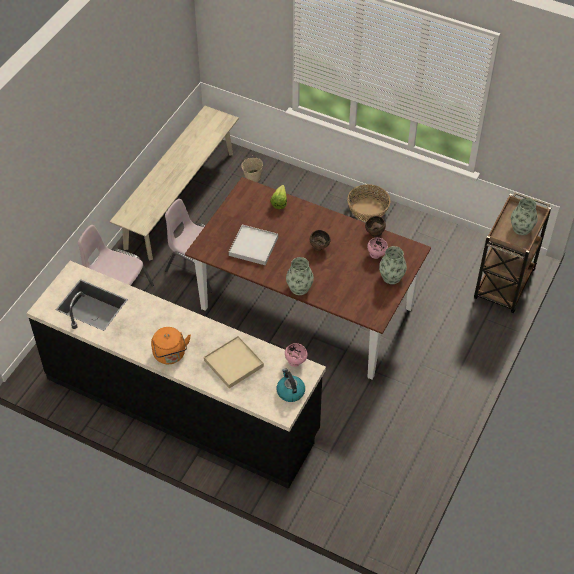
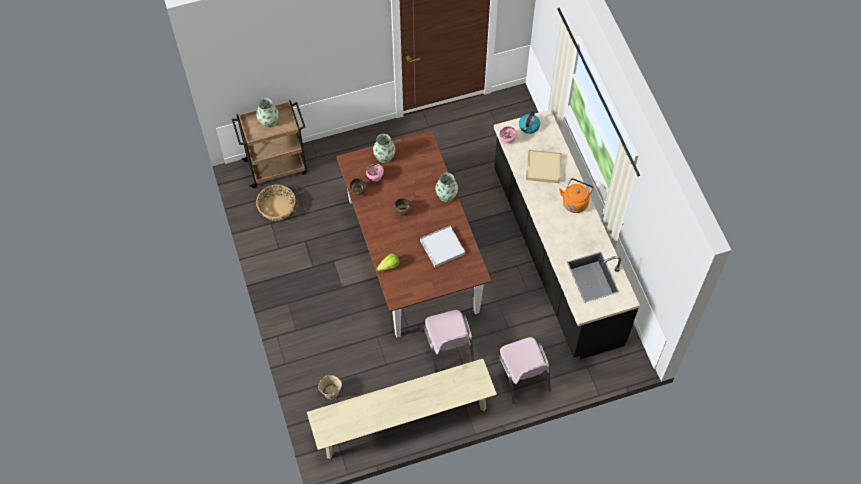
camera: 135 degrees left, 10 degrees up
(368, 210) = (287, 291): basket -> basket (277, 208)

